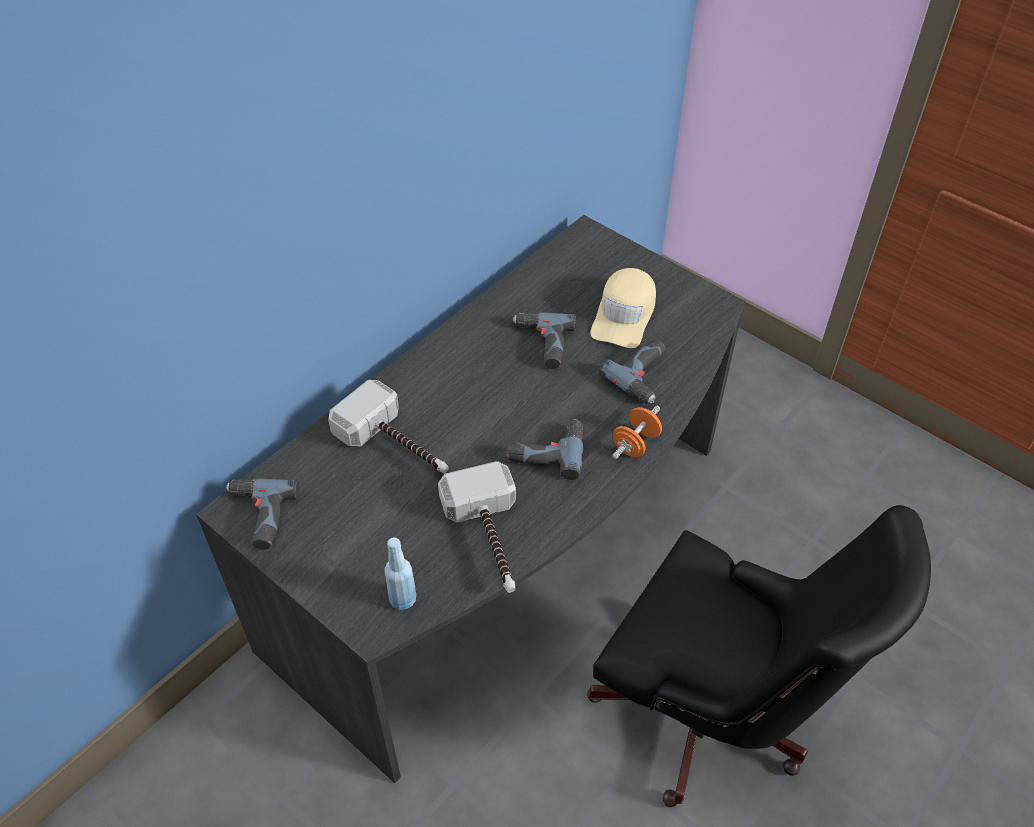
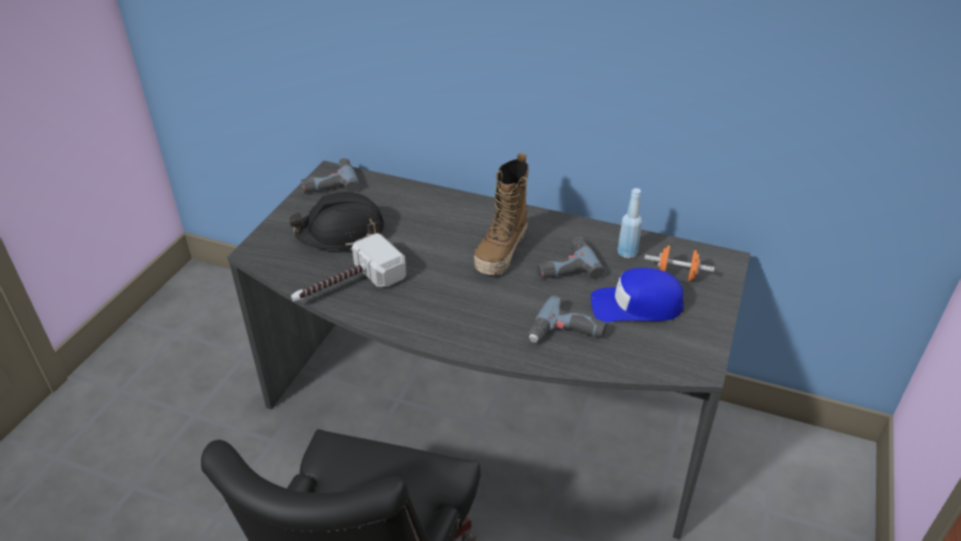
camera: 70 degrees right, 10 degrees down
(382, 525) = (340, 233): none -> black hard hat
(397, 446) = (416, 221): hammer -> none
(403, 599) = (281, 258): blue bottle -> blue bottle (627, 253)
(496, 386) = (502, 252): none -> boot
(546, 450) = (448, 294): power drill -> none
(624, 315) = (636, 305): beige cap -> blue cap
(635, 443) = (482, 344): orange dumbbell -> orange dumbbell (676, 275)

